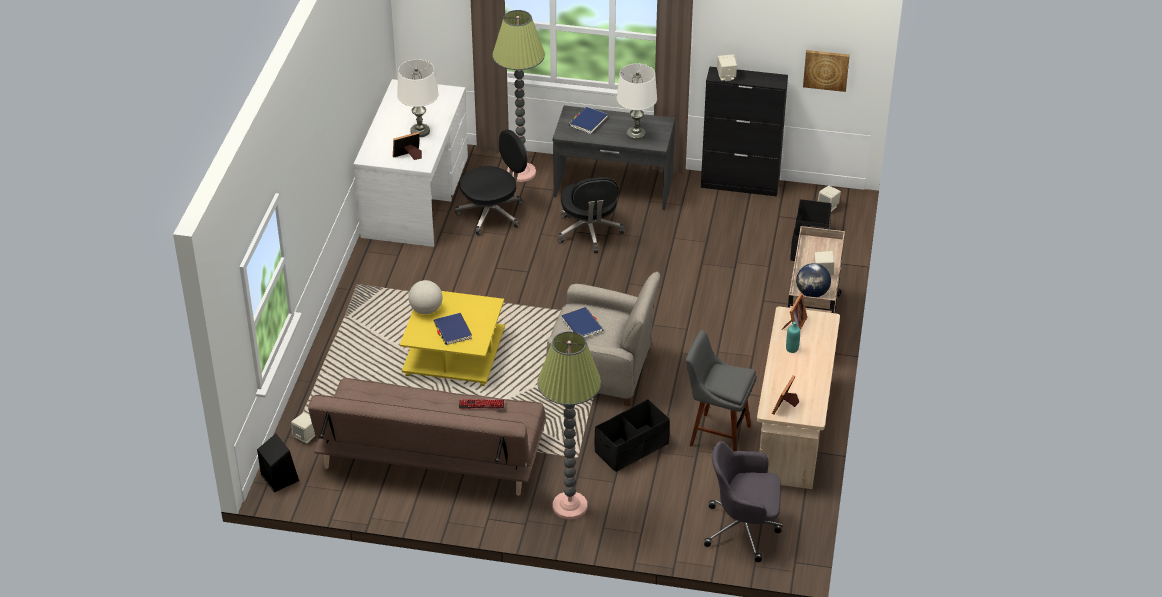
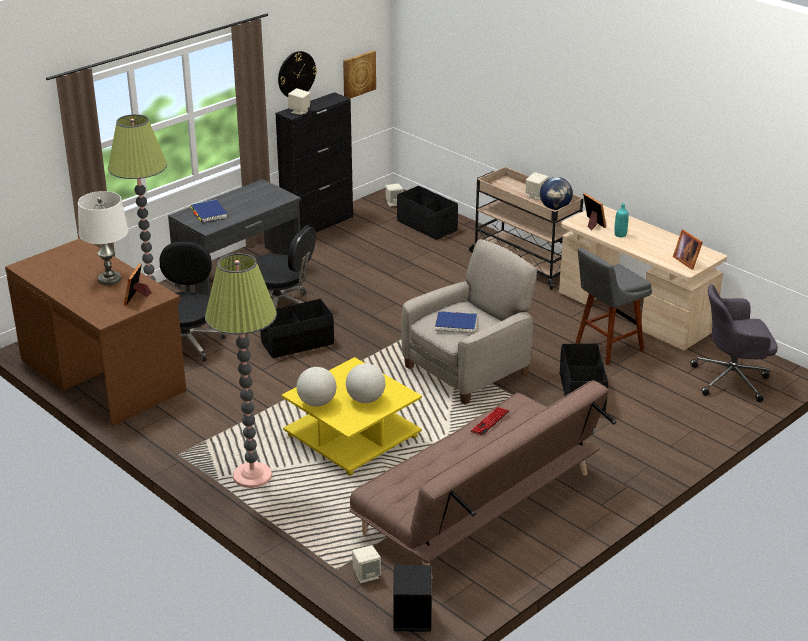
camera: 55 degrees left, 10 degrees down
(416, 198) = (103, 373): white desk -> brown desk
(452, 330) = (365, 399): blue book -> globe
(548, 266) = (297, 343): none -> black storage box
(569, 506) = (626, 453): floor lamp -> floor lamp (252, 476)
(636, 134) = (258, 200): white table lamp -> none
(743, 42) = (296, 74): none -> wall clock
(743, 529) = (732, 379): grey office chair -> grey office chair turned 45 degrees clockwise

